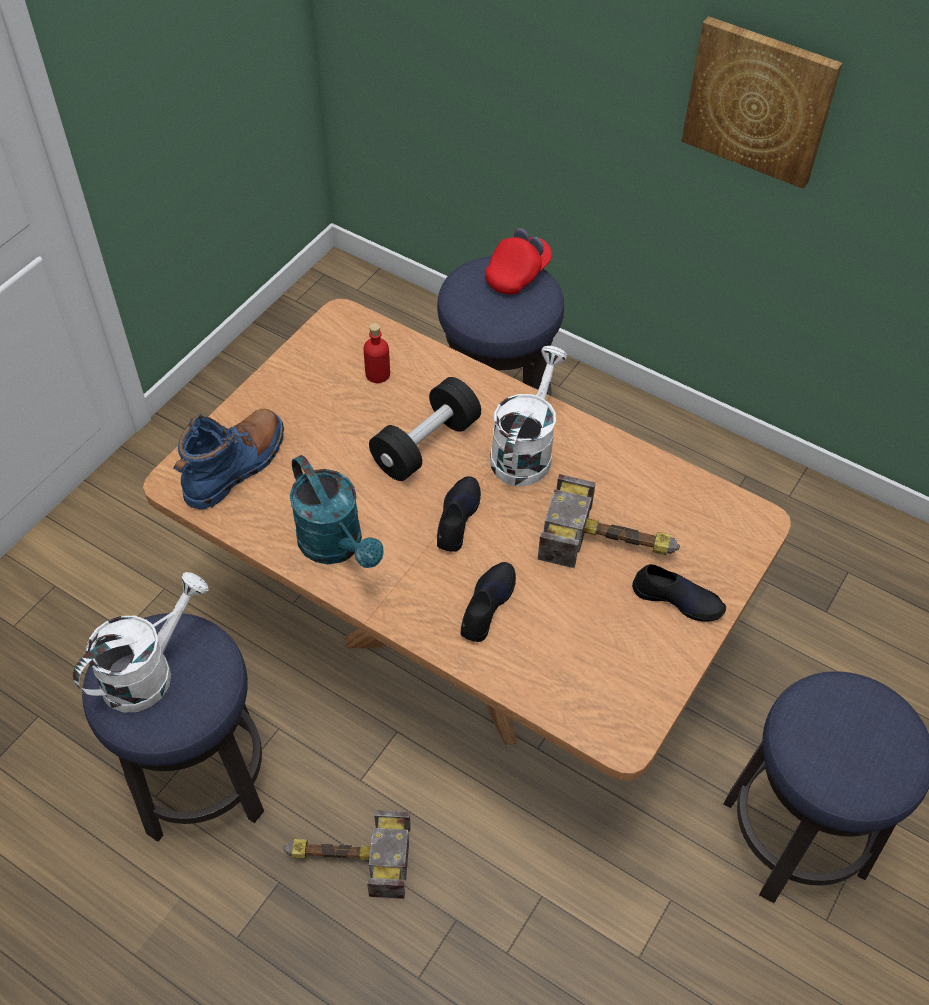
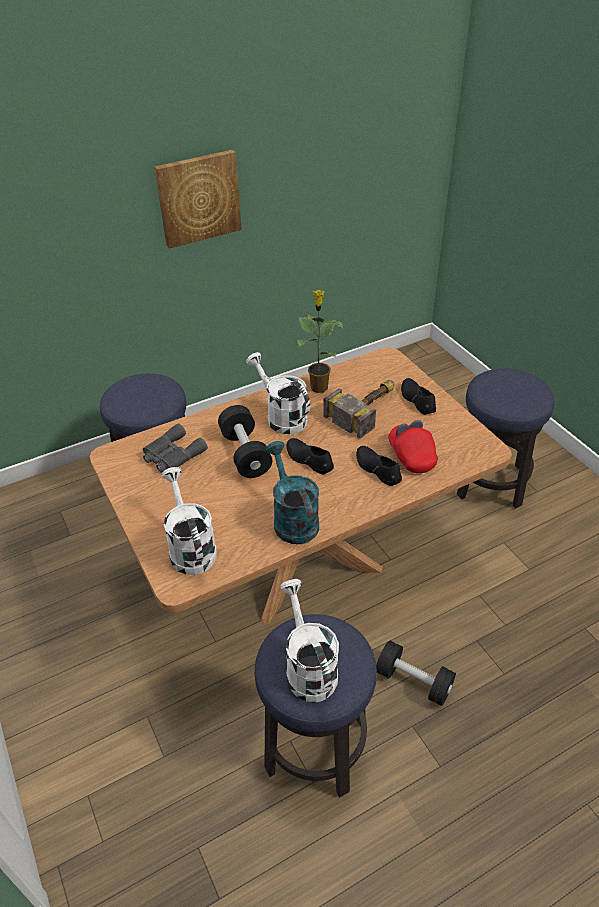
camera: 60 degrees left, 10 degrees down
(236, 466) = (190, 547): blue boot -> white watering can
(337, 546) = (292, 518): turquoise watering can -> turquoise watering can turned 105 degrees counterclockwise
(346, 858) = (413, 681): hammer -> black dumbbell
(377, 374) = (172, 455): red bottle -> grey binoculars
(518, 274) = (135, 383): red cap -> red cap (411, 456)
(620, 465) = (319, 386): none -> potted plant
(678, 599) = (417, 400): black shoe -> black shoe turned 75 degrees counterclockwise

